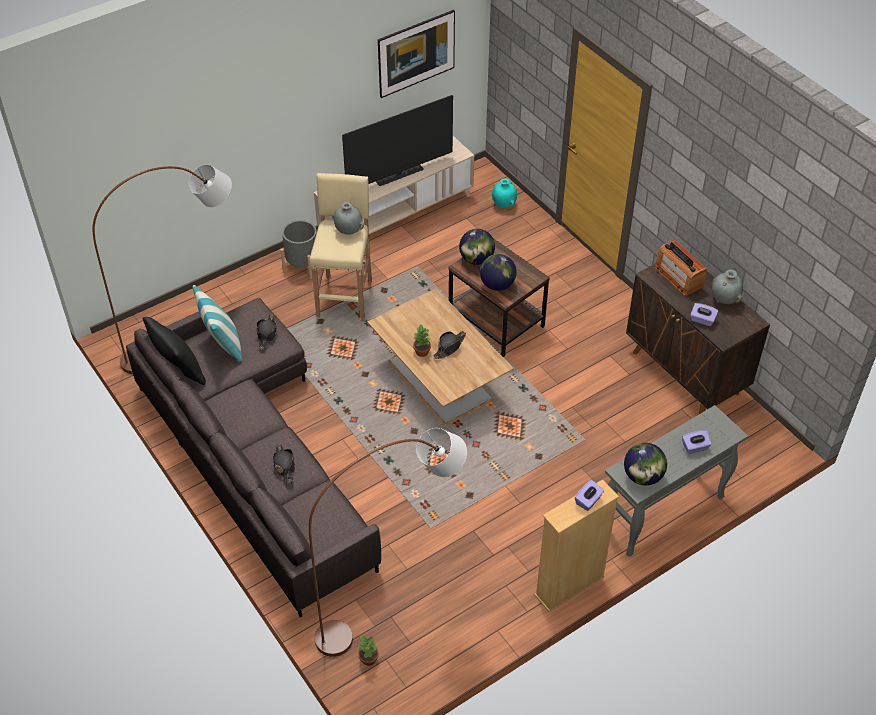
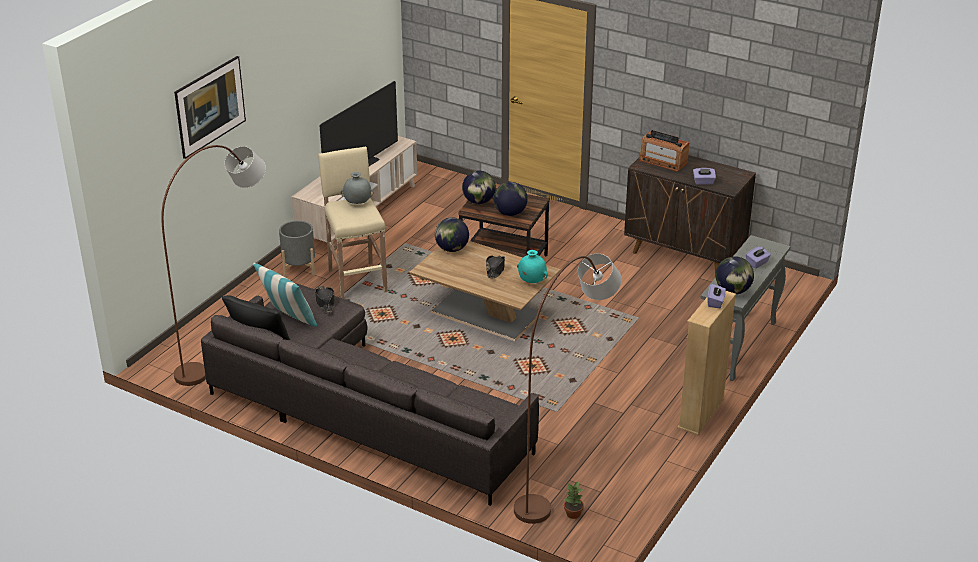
camera: 25 degrees left, 15 degrees down
(284, 465) = (415, 383): black hat -> none
(416, 67) = (356, 63): picture -> picture (212, 122)
(422, 352) = (474, 279): potted plant -> none
(424, 306) = (451, 249): none -> globe
(503, 205) = (449, 185): turquoise vase -> turquoise vase (531, 282)
(724, 300) = (710, 166): grey vase -> none

